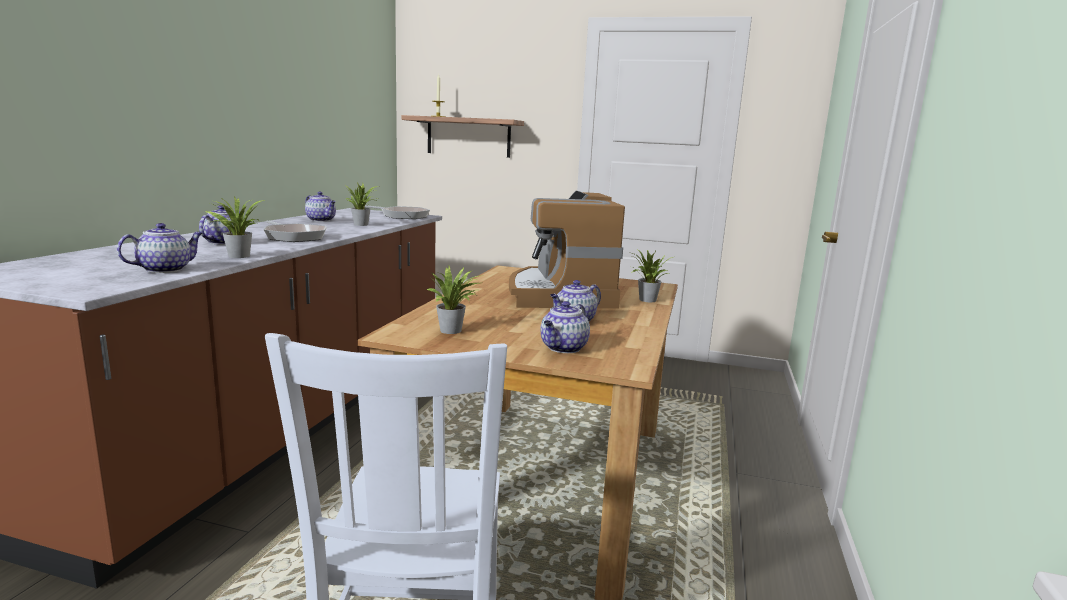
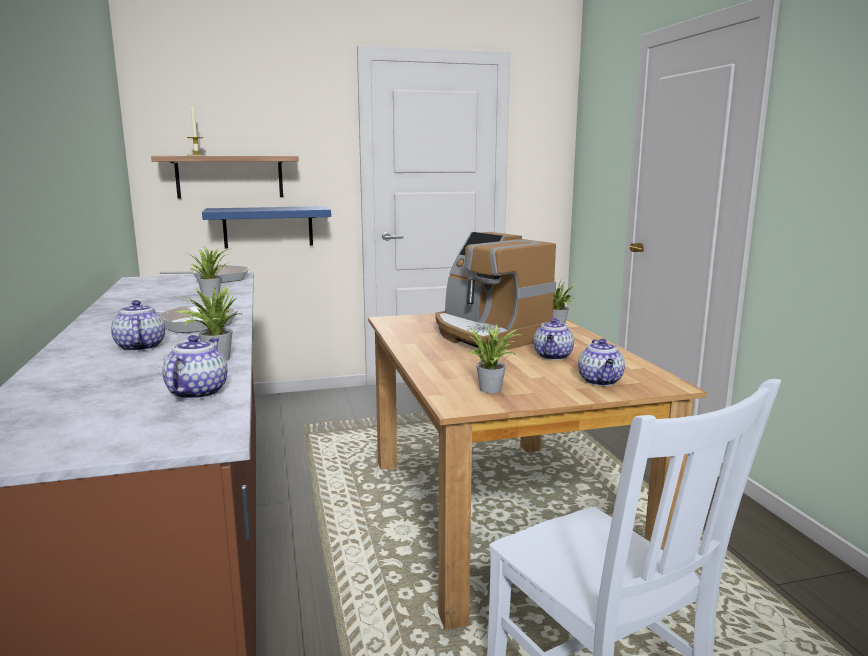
camera: 30 degrees left, 0 degrees up
(321, 220) = (149, 298): teapot -> none
(495, 183) = (268, 227): none -> blue shelf

